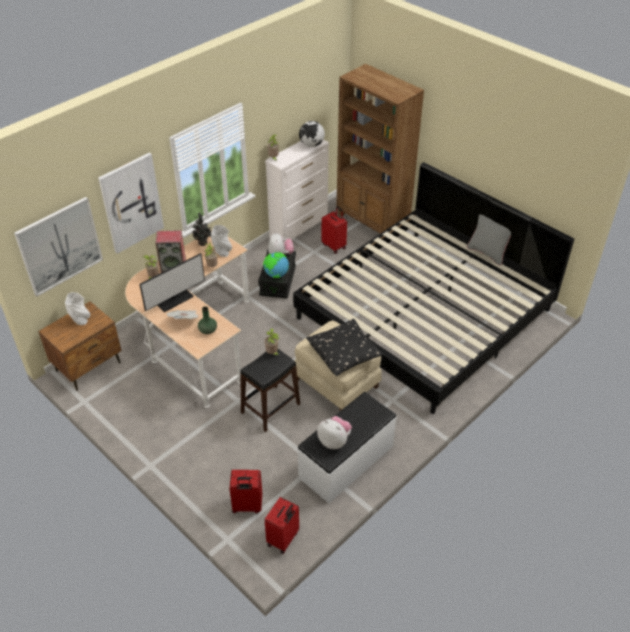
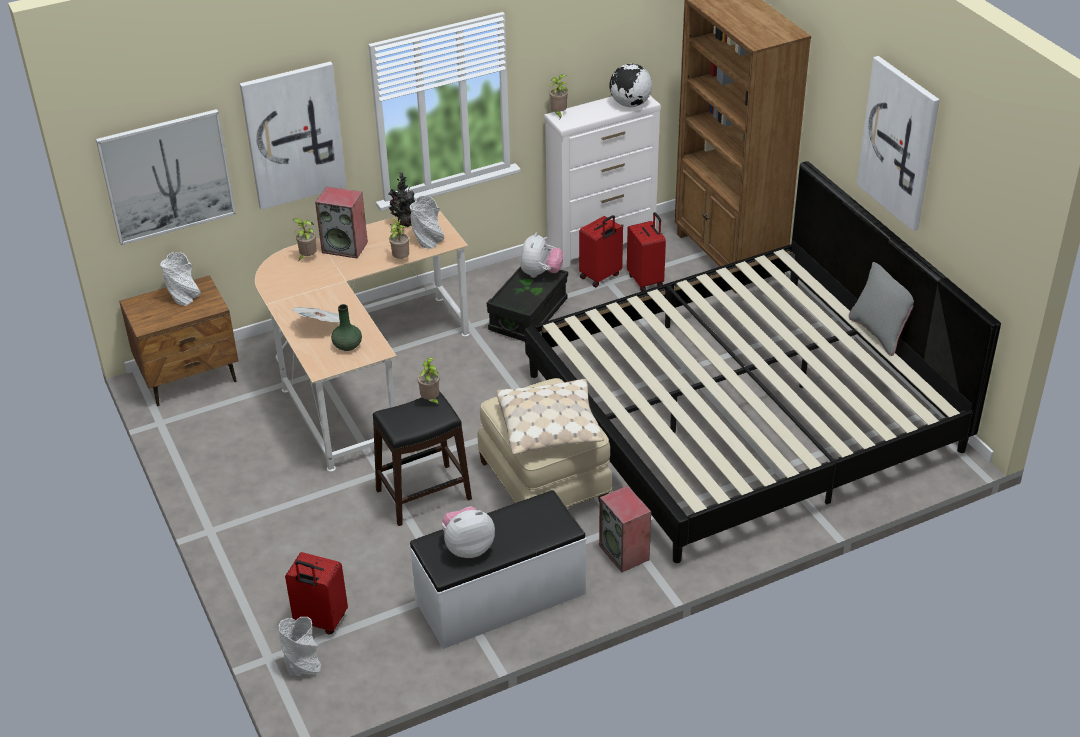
camera: 20 degrees right, 5 degrees down
(174, 300) = (321, 294): monitor -> none
(250, 537) = (302, 664): none -> grey vase
(276, 275) = (519, 301): globe -> none
(283, 539) = (350, 680): red suitcase -> red suitcase (601, 276)
(334, 441) = (468, 547): plush toy -> plush toy turned 75 degrees counterclockwise
(344, 352) = (550, 427): black pillow -> beige pillow
(402, 415) = (625, 553): none -> speaker
(493, 145) = (899, 143): none -> picture

